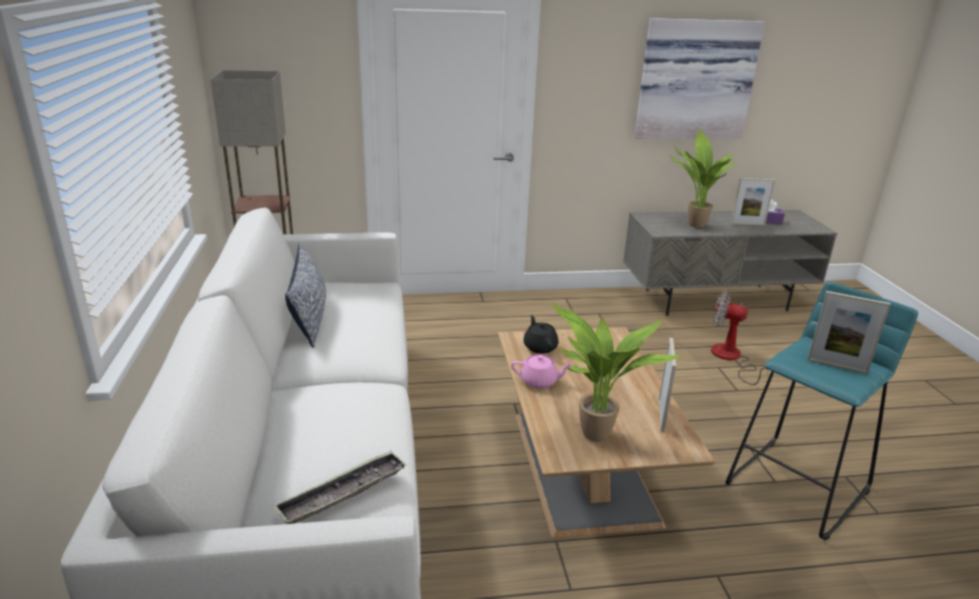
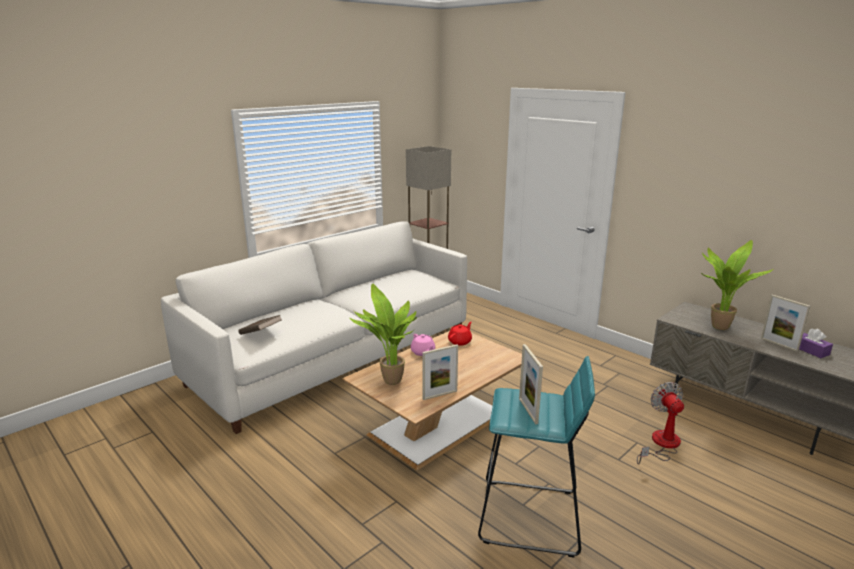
camera: 55 degrees right, 5 degrees down
(309, 316) = (382, 281): pillow -> none
(342, 493) = (261, 333): tray -> brown book
(540, 347) = (460, 341): black teapot -> red teapot
(695, 80) = (757, 193): picture -> none

